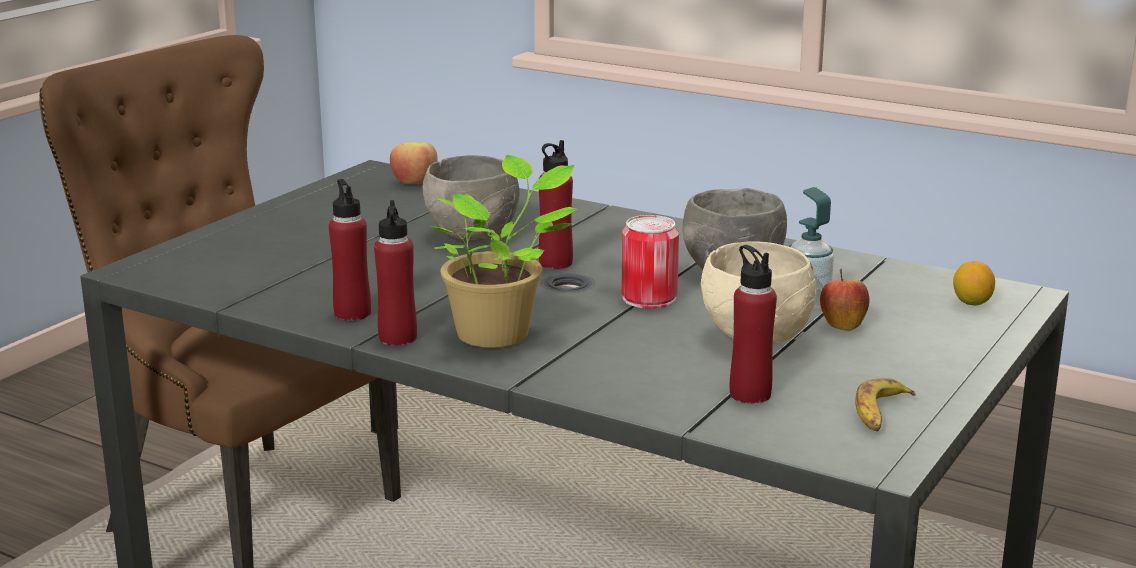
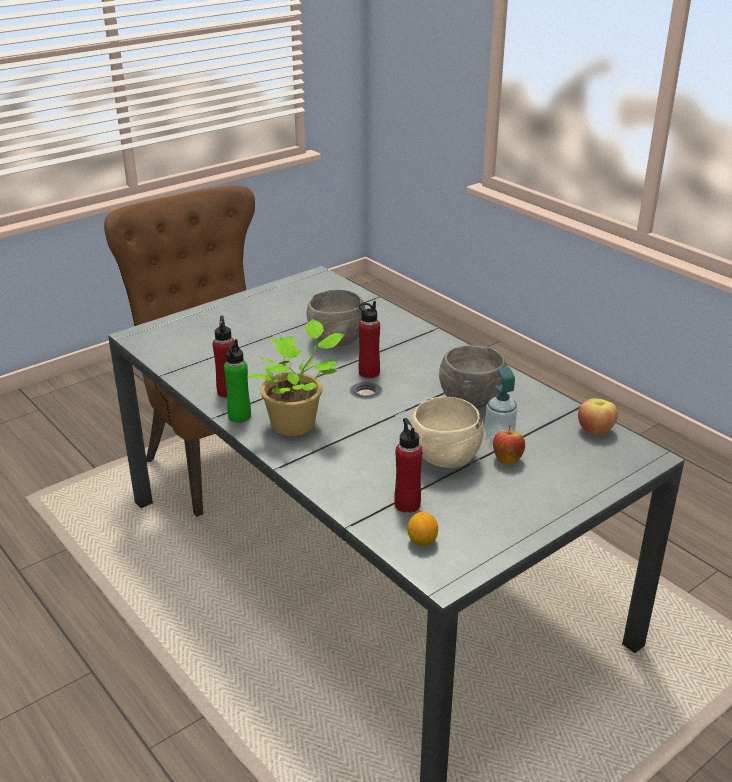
camera: 20 degrees right, 10 degrees up
(397, 338) = (239, 416): red bottle -> green bottle
(414, 182) = (334, 289): apple -> apple (595, 430)
(649, 298) = (404, 412): can -> none
(880, 414) = (474, 538): banana -> none
(971, 302) = (607, 457): lemon -> lemon (422, 541)

